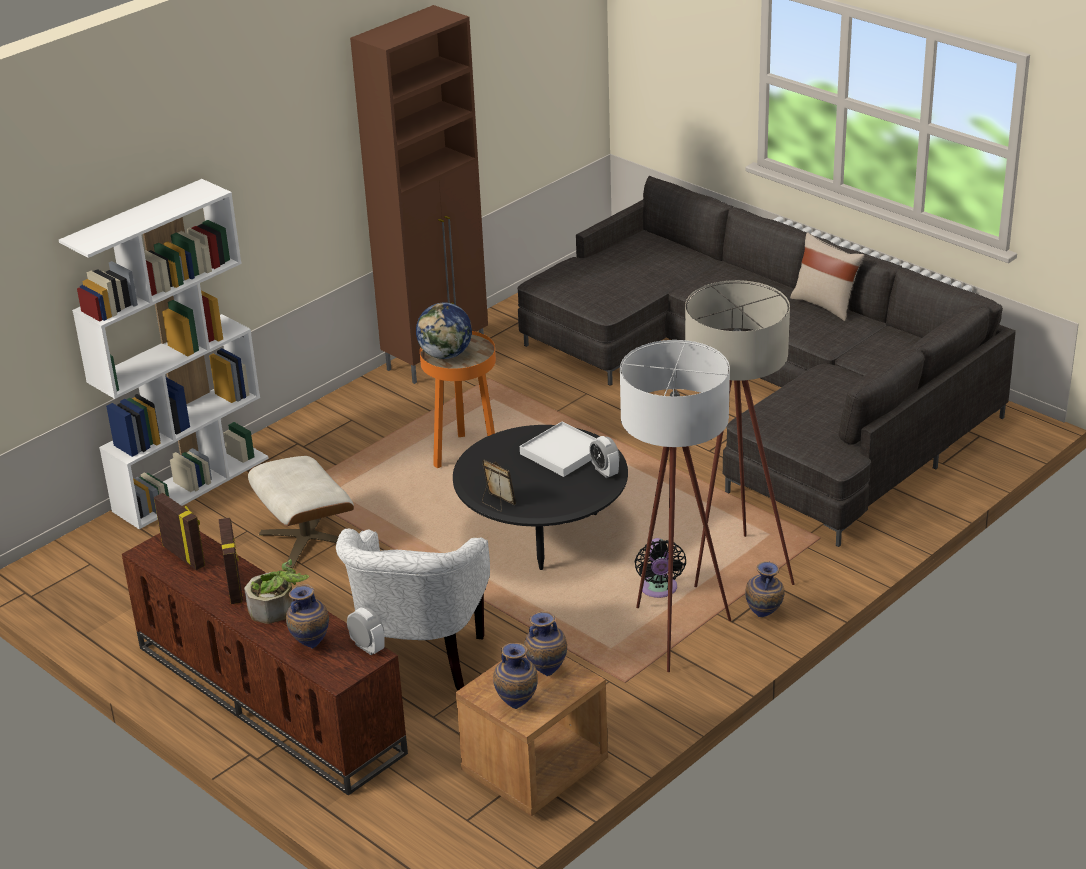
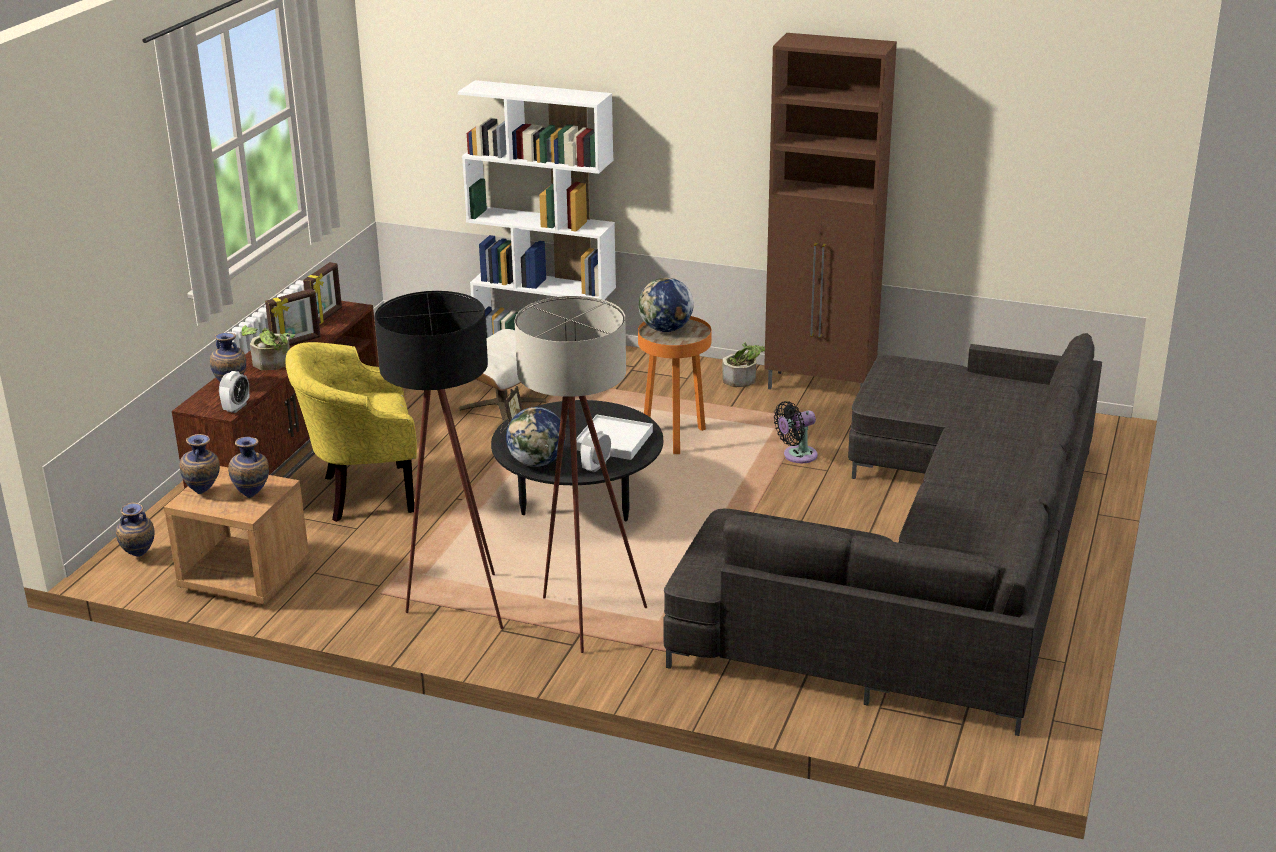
camera: 65 degrees right, 5 degrees down
(383, 391) = (744, 379): none -> potted plant
(420, 663) = (362, 494): white armchair -> yellow armchair
(573, 501) = (537, 462): none -> globe
(659, 590) = (528, 580): black fan -> black fan (796, 456)
(675, 641) = (454, 606): white floor lamp -> black floor lamp
(764, 616) = (519, 646): vase -> vase (139, 557)
(825, 305) = (1006, 512): beige pillow -> none

